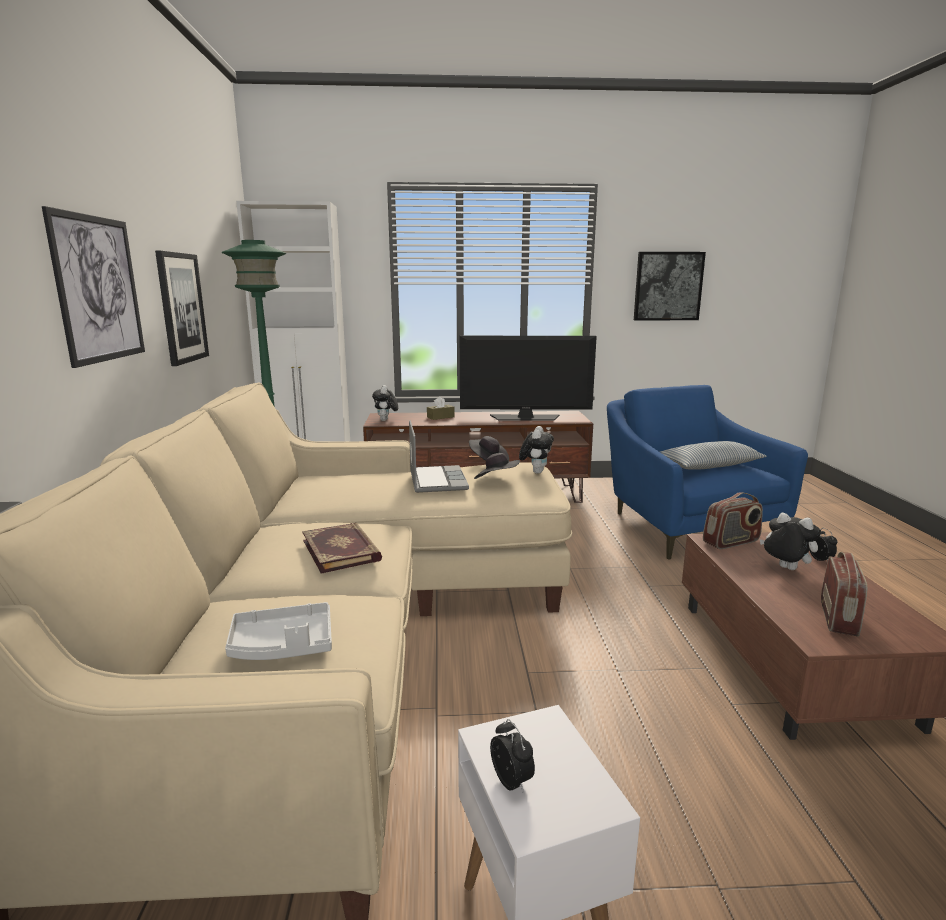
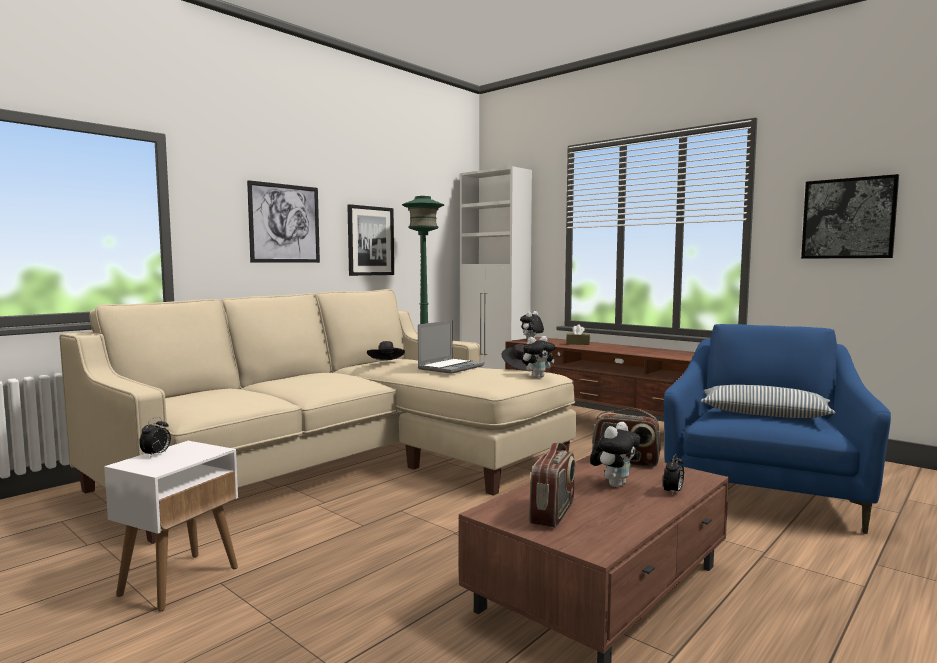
camera: 45 degrees right, 10 degrees down
(283, 646) = (203, 398): grey tray -> none
(342, 550) = (317, 382): book -> none
(497, 481) = (484, 373): black hat -> black hat (386, 363)
(525, 418) = (647, 352): television -> none
(785, 569) = (614, 484): plush toy -> plush toy turned 45 degrees clockwise
(839, 618) = (553, 513): radio -> radio turned 45 degrees counterclockwise

